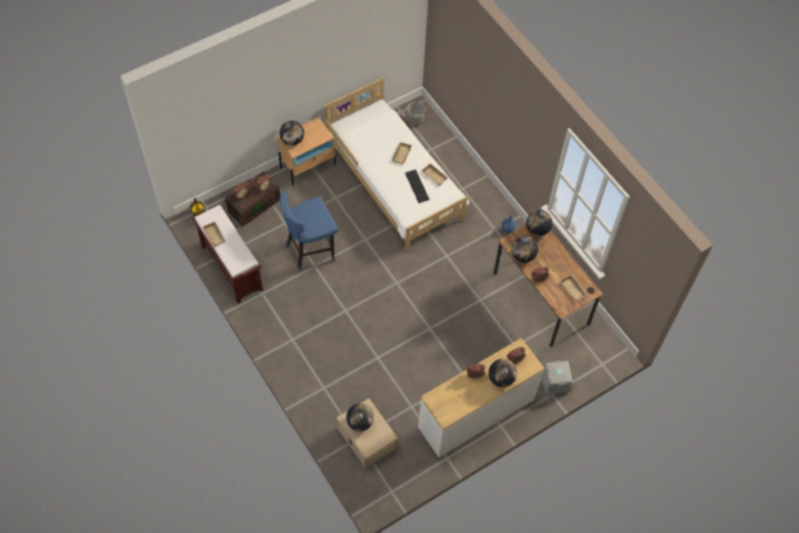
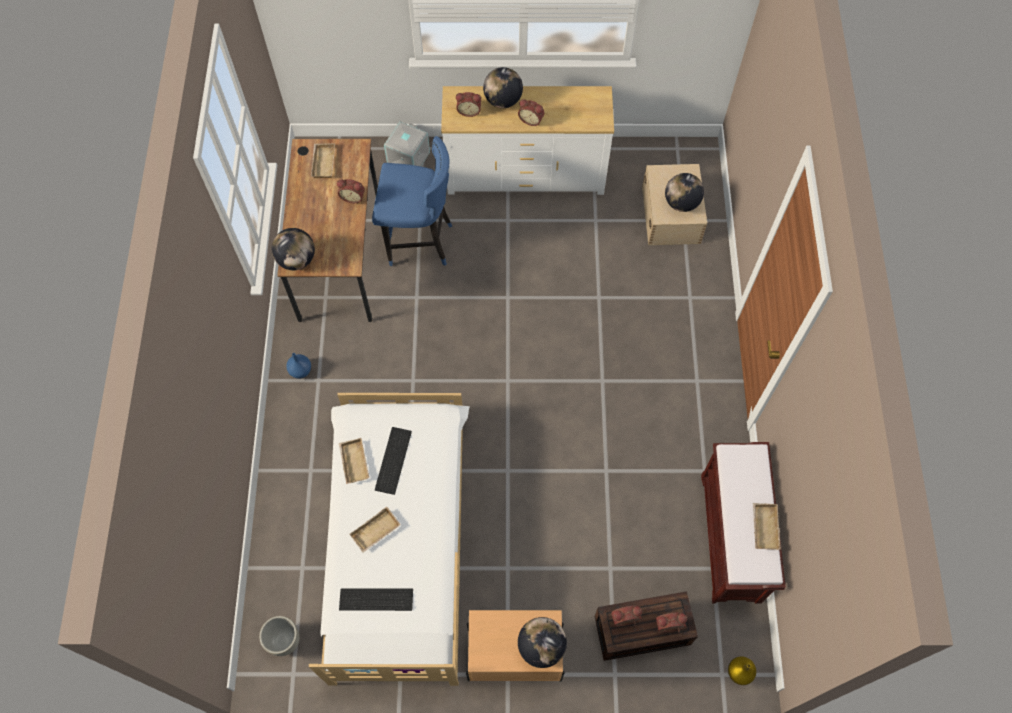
camera: 145 degrees left, 5 degrees up
(310, 251) = (598, 498): blue stool -> blue stool (419, 242)
(380, 129) = (375, 601): none -> keyboard
(523, 256) = (347, 236): globe -> none

